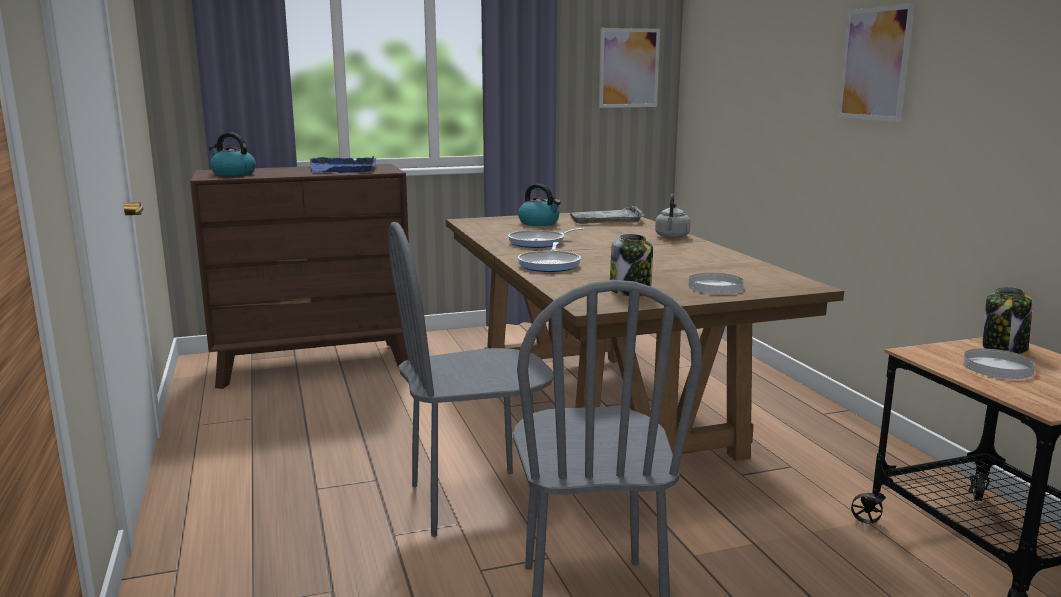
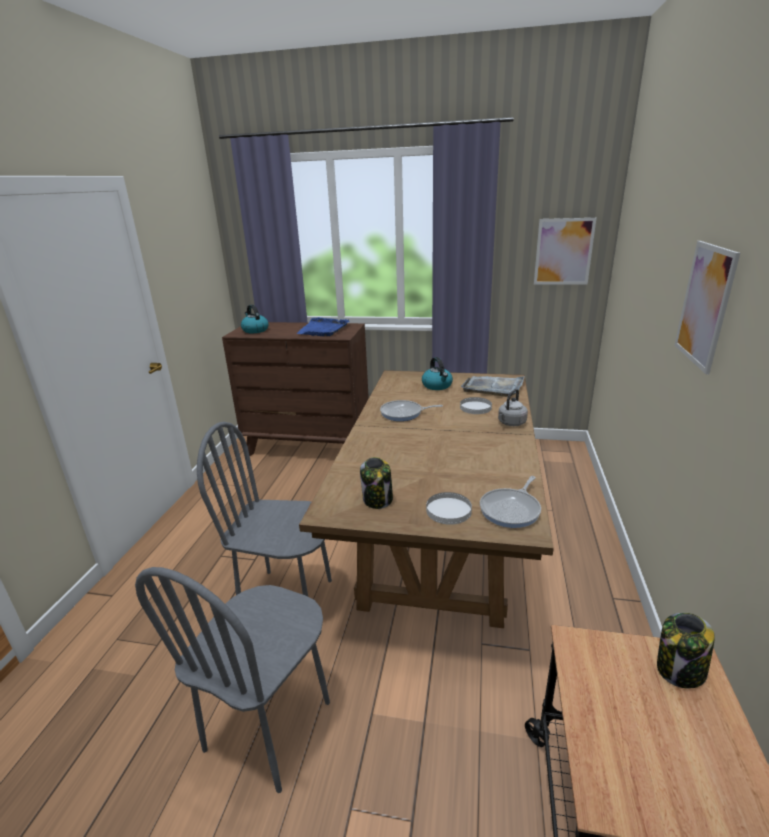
camera: 30 degrees right, 10 degrees up
(550, 264) = (372, 446): frying pan -> frying pan (511, 510)
(998, 367) = (631, 702): white plate -> white plate (476, 407)

